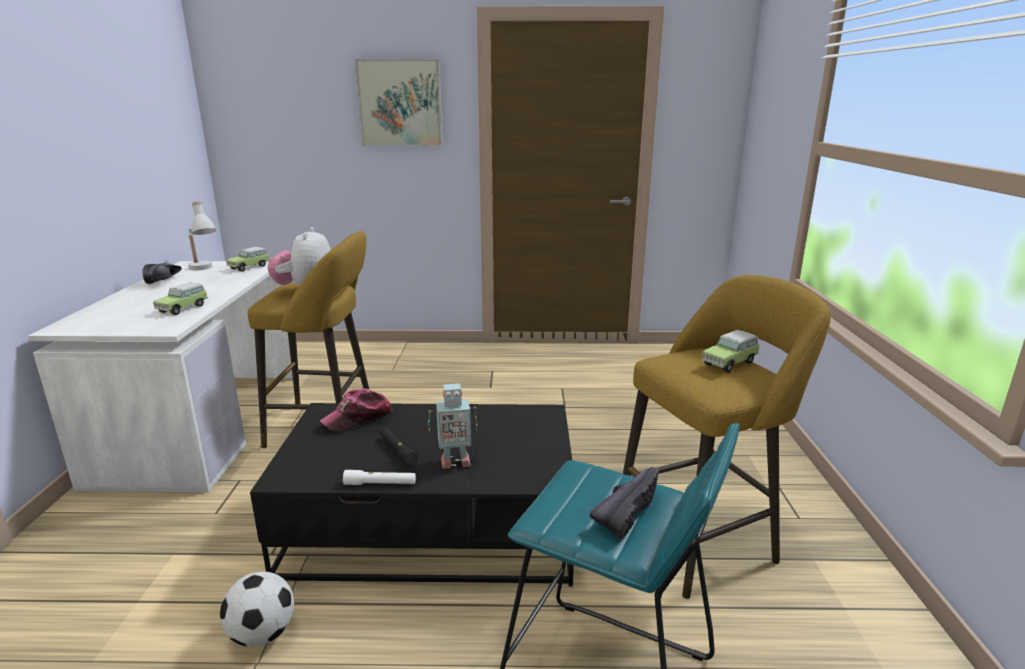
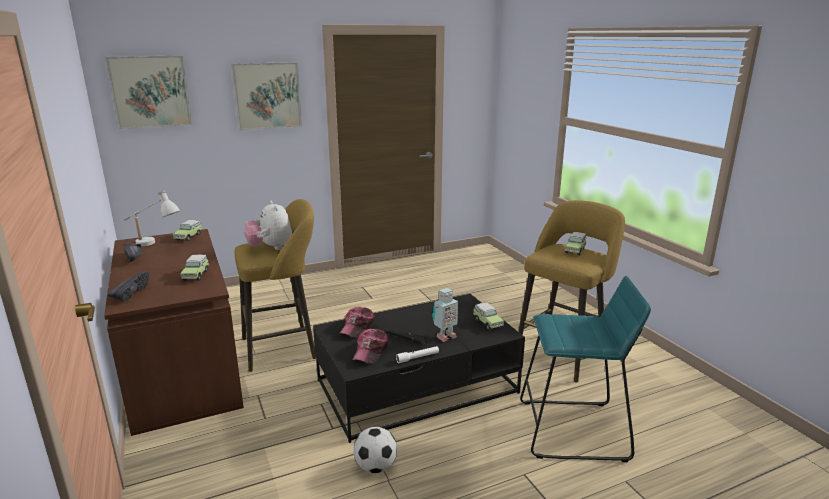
camera: 25 degrees left, 0 degrees up
(204, 424) = (181, 367): white desk -> brown desk
(261, 92) = (150, 92): none -> picture
(332, 456) = (371, 351): none -> cap
(540, 455) = (487, 322): none -> toy car
(624, 511) = (586, 330): black shoe -> black shoe (130, 293)

